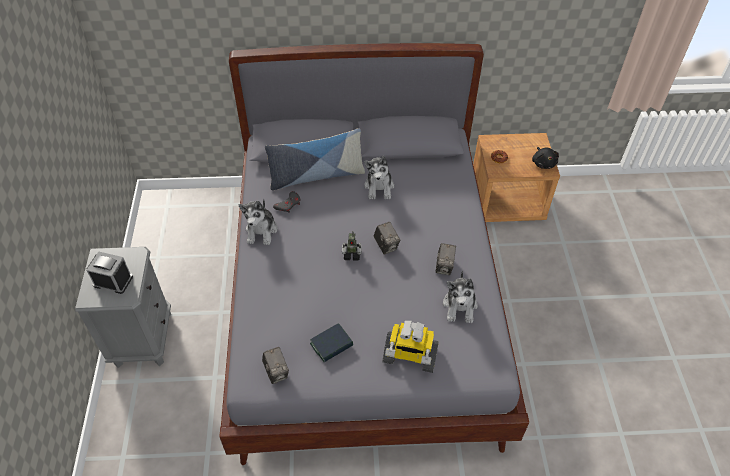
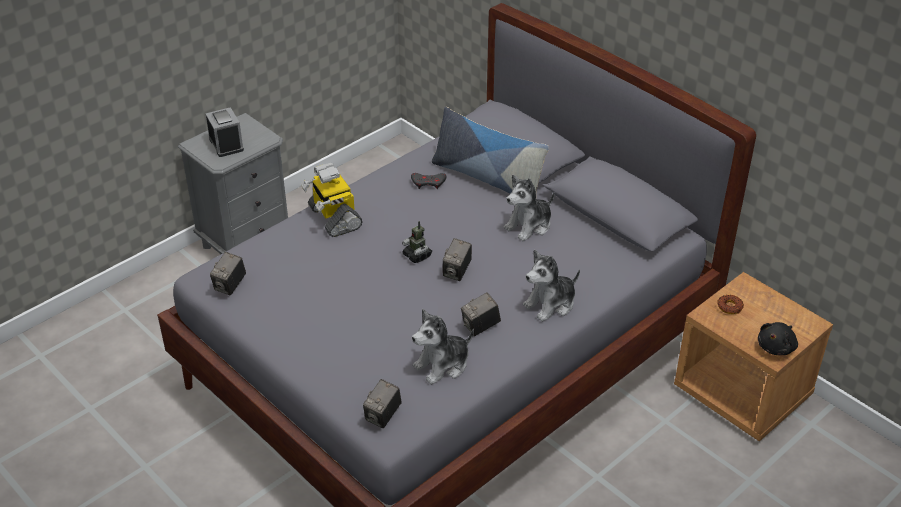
camera: 50 degrees right, 10 degrees down
(261, 231) = (376, 186): plush toy -> plush toy (551, 304)
(331, 345) = (295, 302): book -> none
(409, 356) = (339, 361): toy robot -> toy robot (333, 218)
(478, 364) = (383, 416): none -> camera

